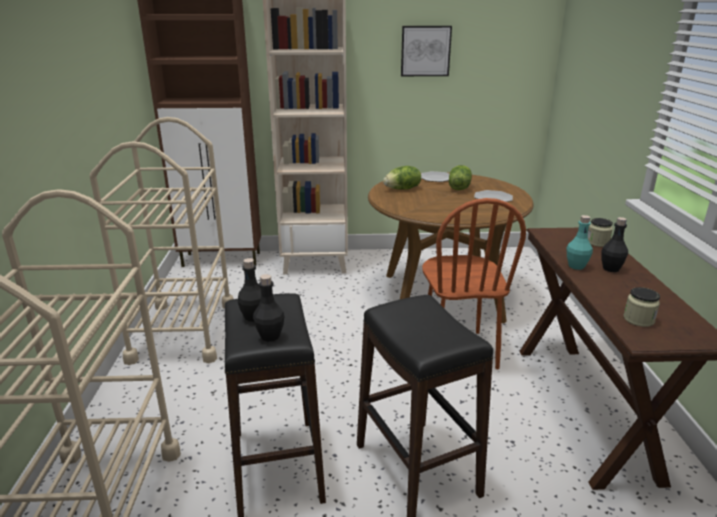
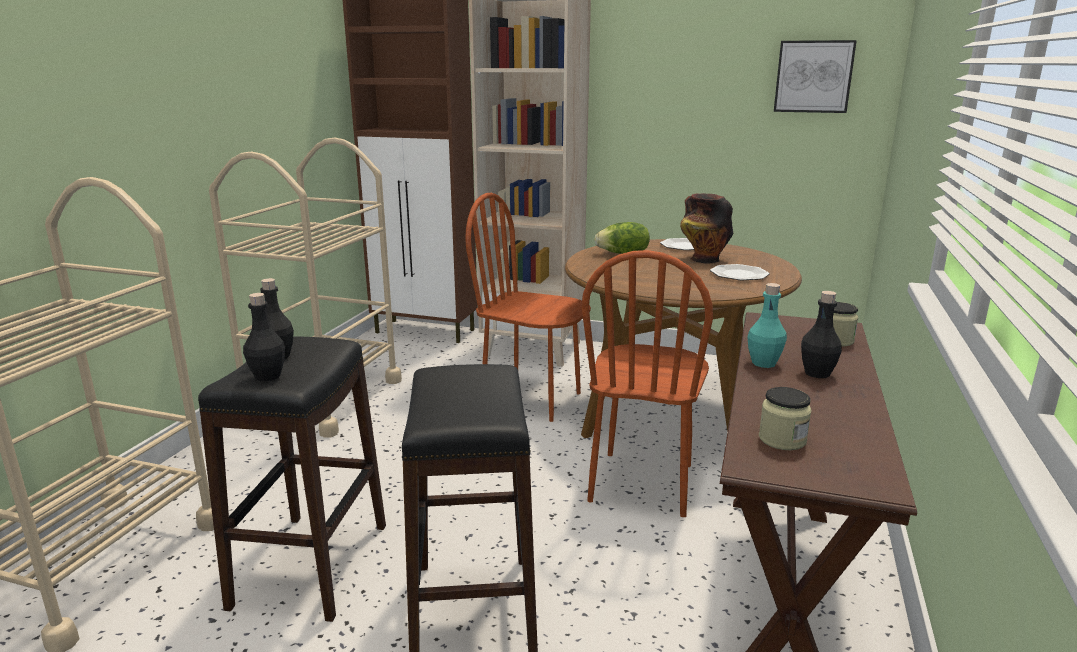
camera: 20 degrees right, 5 degrees down
(343, 303) = (532, 399): none -> brown chair
(425, 51) = (698, 75): picture -> picture (813, 76)
(459, 188) = (703, 259): lettuce -> vase

